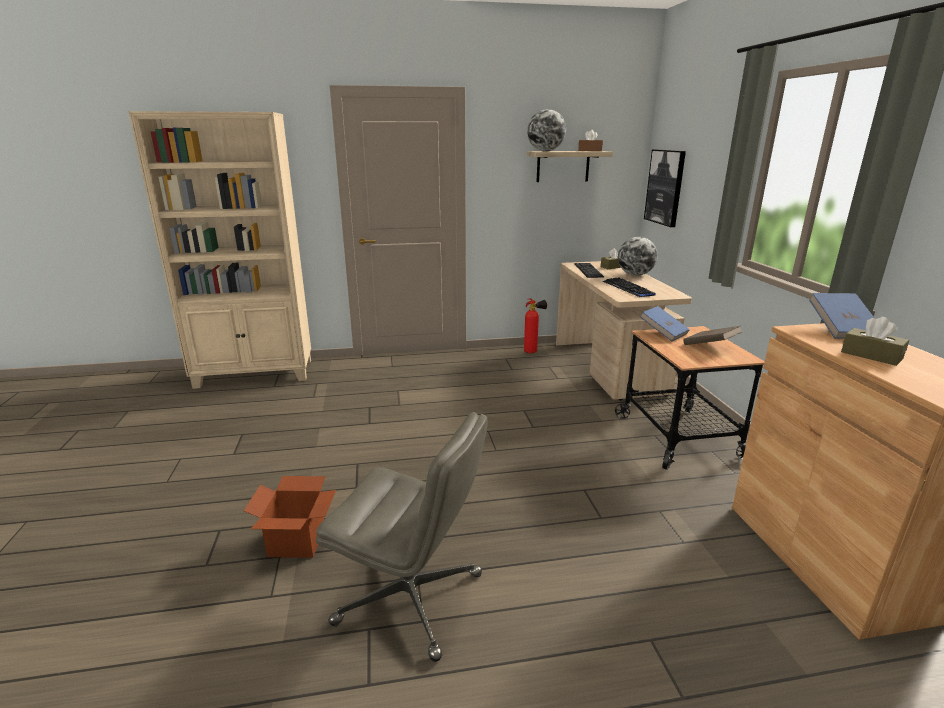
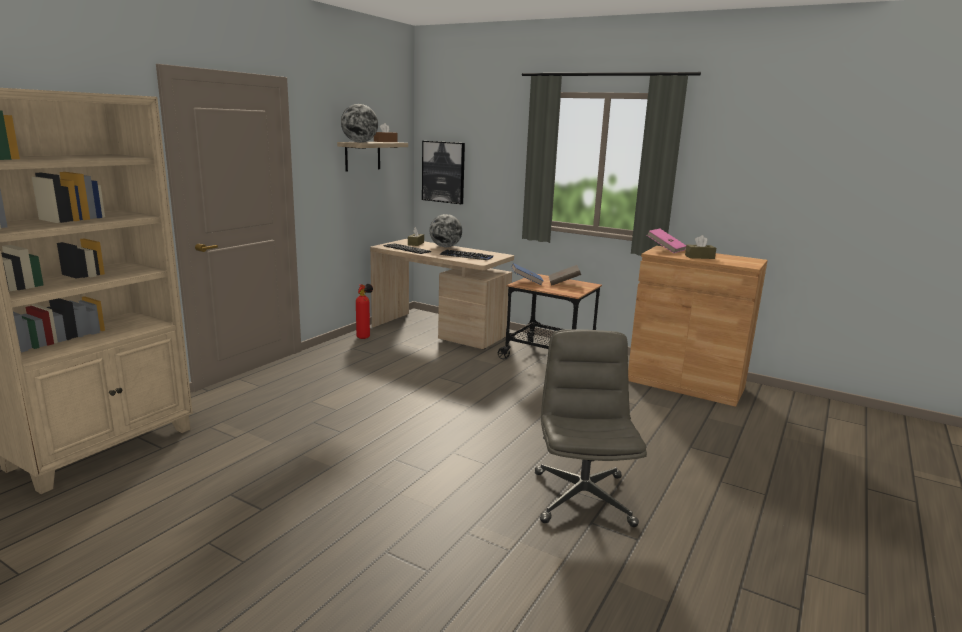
camera: 50 degrees left, 5 degrees down
(296, 542) = (459, 519): cardboard box -> none
(412, 598) = (582, 497): grey office chair -> grey office chair turned 60 degrees counterclockwise
(842, 330) = (665, 249): blue book -> pink book

